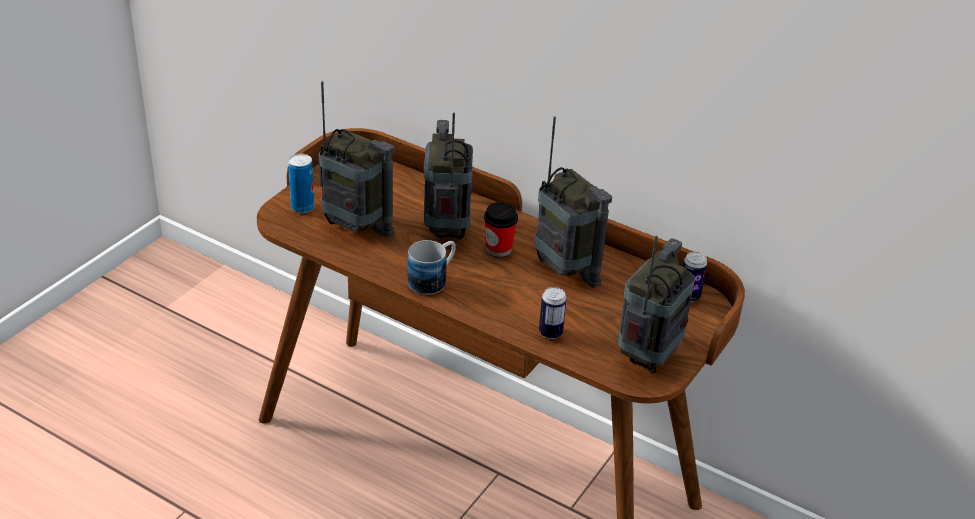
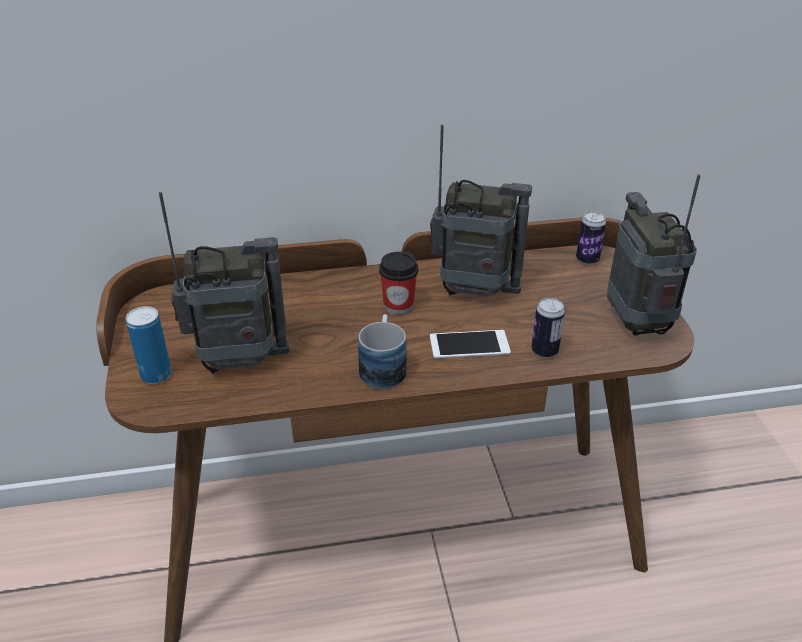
camera: 40 degrees left, 0 degrees up
(447, 229) = (330, 315): radio -> none
(507, 299) = (469, 345): none -> phone

